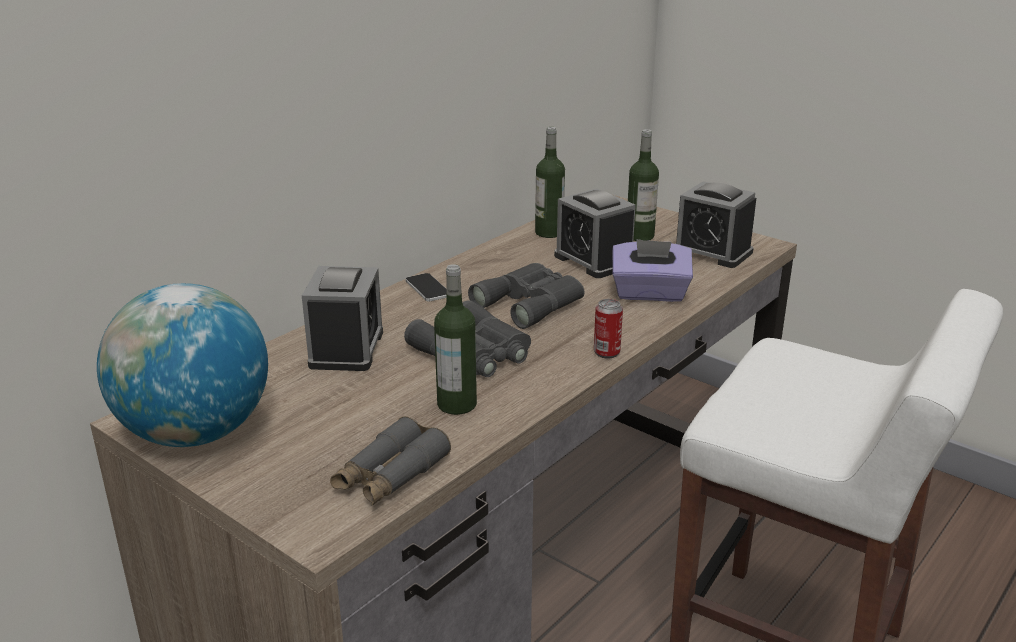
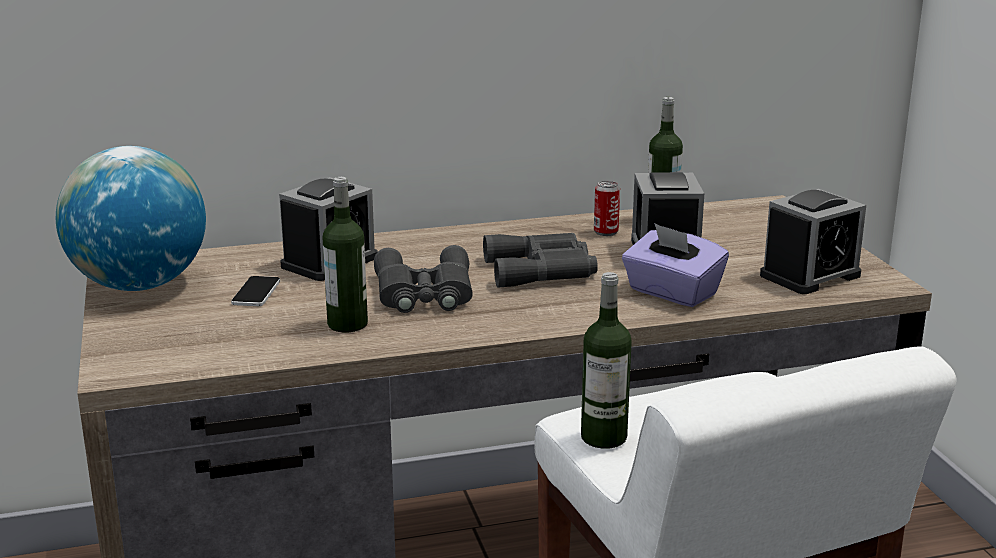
camera: 35 degrees right, 5 degrees down
(390, 475) = (220, 353): grey binoculars -> none
(427, 288) = (469, 236): phone -> phone (256, 292)
(606, 352) = (541, 326): can -> can (606, 232)
(639, 236) = (754, 243): bottle -> bottle (603, 437)
(712, 252) = (810, 275): alarm clock -> alarm clock turned 105 degrees counterclockwise

